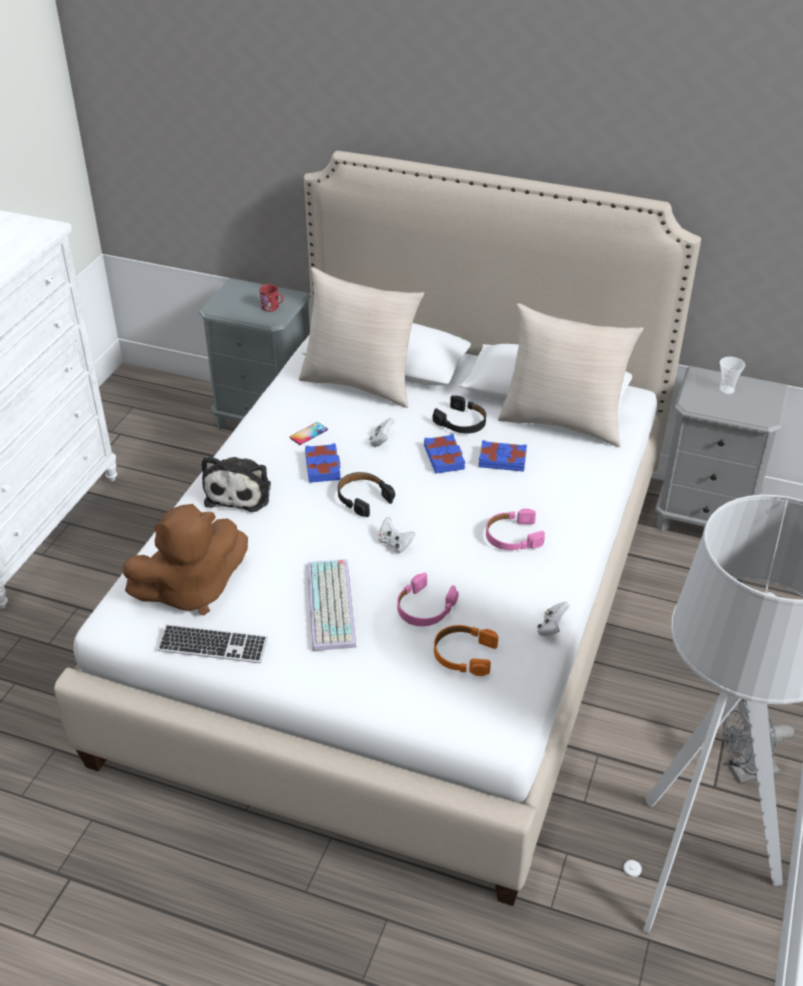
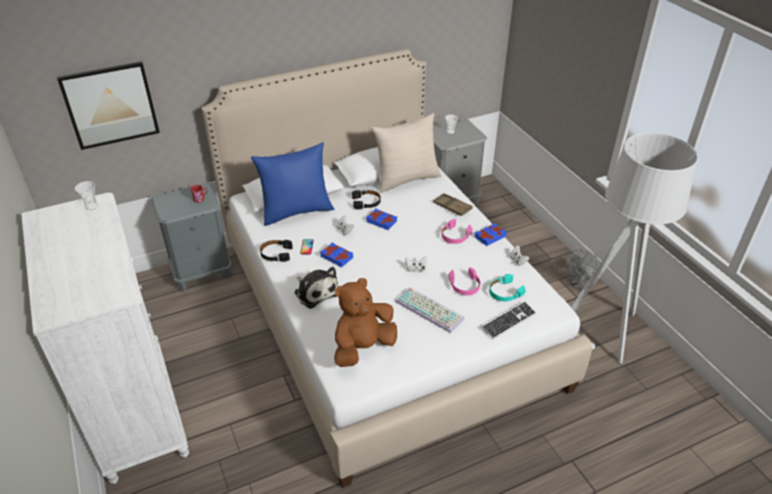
camera: 45 degrees left, 0 degrees up
(32, 230) = (91, 206): none -> cup
(191, 591) = (363, 347): brown plush toy -> brown plush toy turned 150 degrees counterclockwise
(198, 125) = (110, 105): none -> picture
(213, 646) = (408, 362): keyboard -> keyboard (509, 321)
(360, 384) = (296, 211): beige pillow -> blue pillow
(363, 498) = (375, 259): black headphones -> black headphones (276, 254)
(464, 655) = (504, 292): orange headphones -> turquoise headphones
(502, 459) = (405, 208): blue book -> blue book (490, 236)
(570, 496) = (452, 207): none -> brown tray

